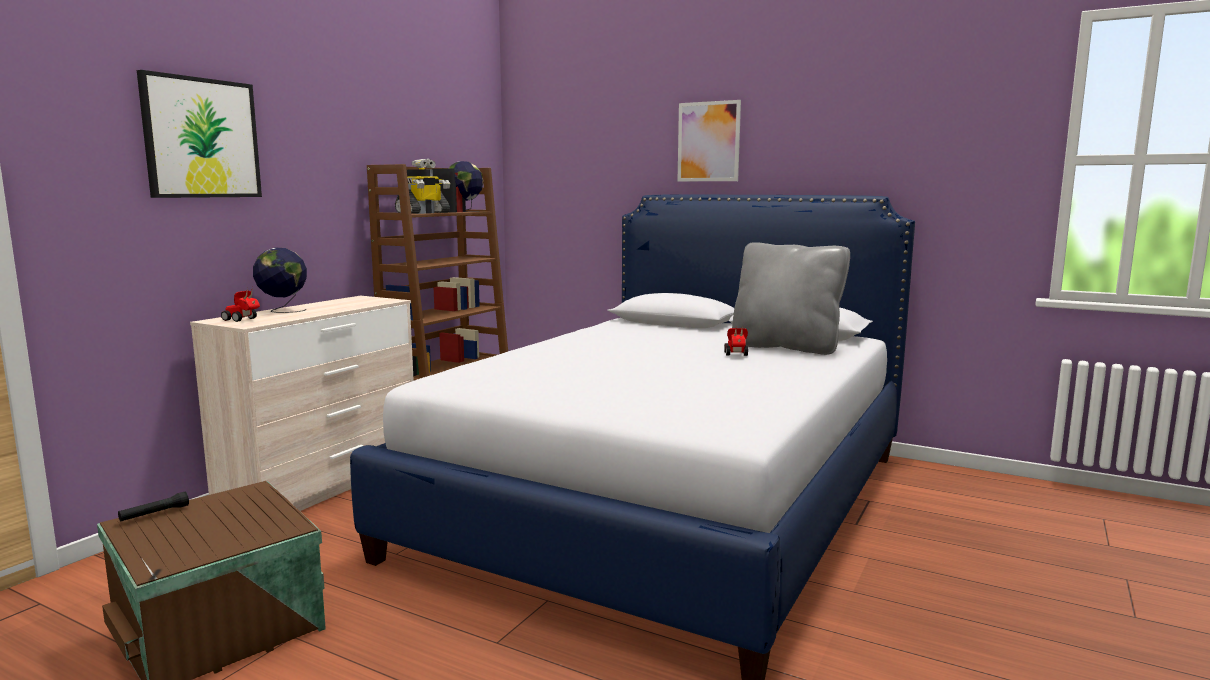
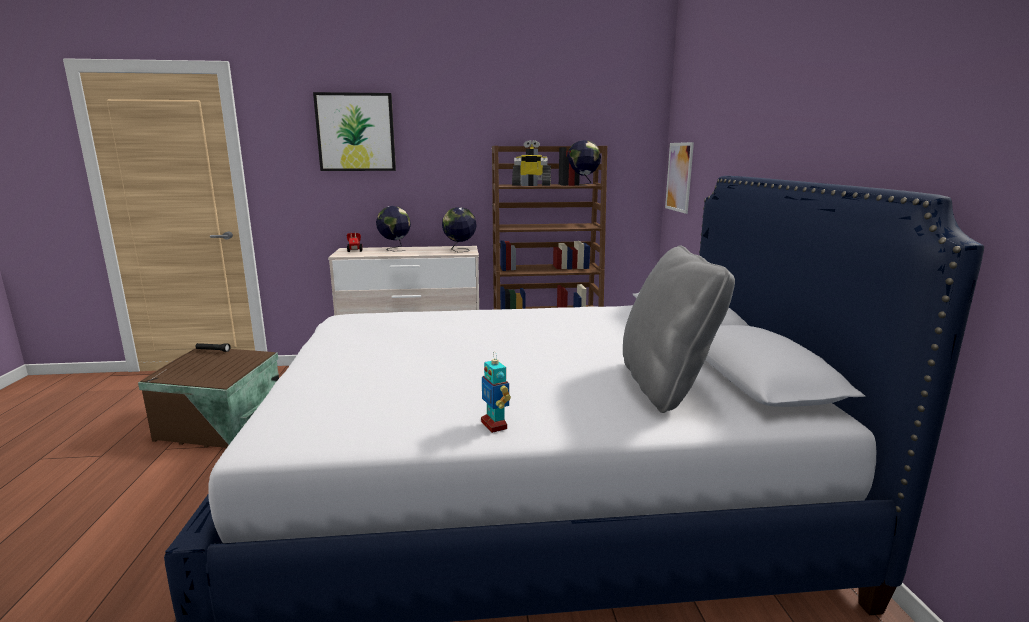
camera: 55 degrees right, 5 degrees up
(373, 300) = (459, 251): none -> globe
(708, 141) = (786, 110): picture -> picture (679, 177)
(736, 355) = (581, 373): toy car -> none
(799, 382) = (494, 425): none -> toy robot

